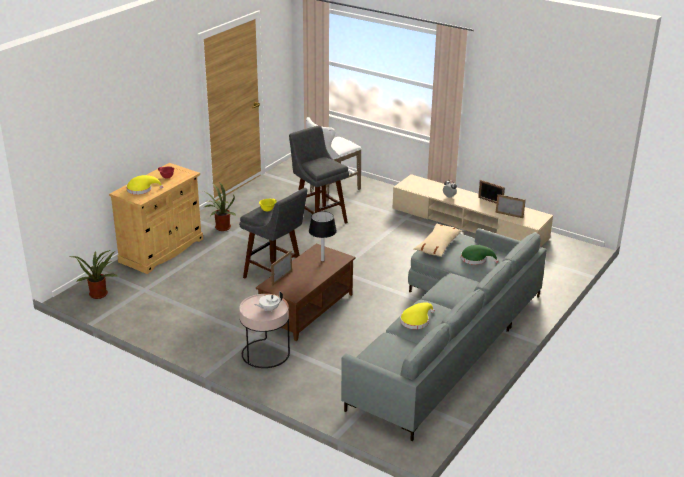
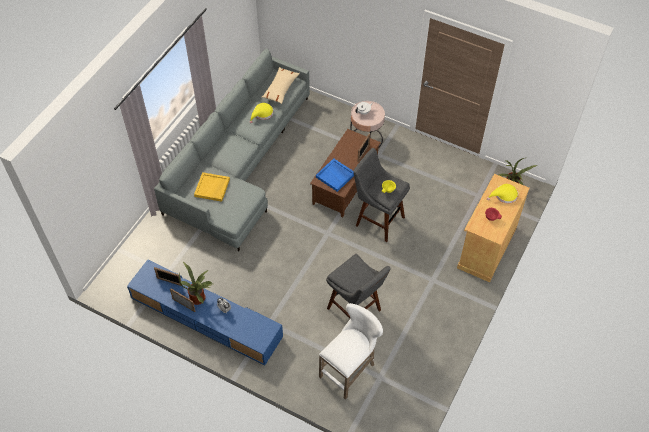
camera: 175 degrees right, 25 degrees up
(221, 228) = (446, 287): potted plant -> potted plant (199, 297)
(322, 260) = (335, 176): black table lamp -> blue tray
(438, 245) = (242, 203): beige pillow -> beige pillow (280, 88)
(469, 224) = (206, 317): beige tv stand -> blue tv stand
(476, 259) = (212, 188): green hat -> yellow tray

